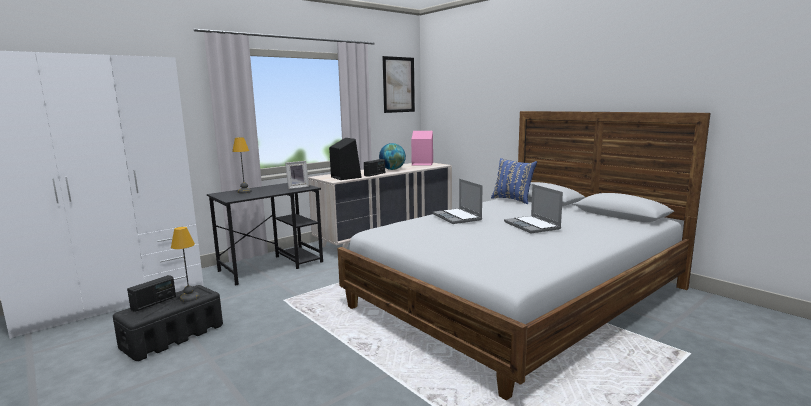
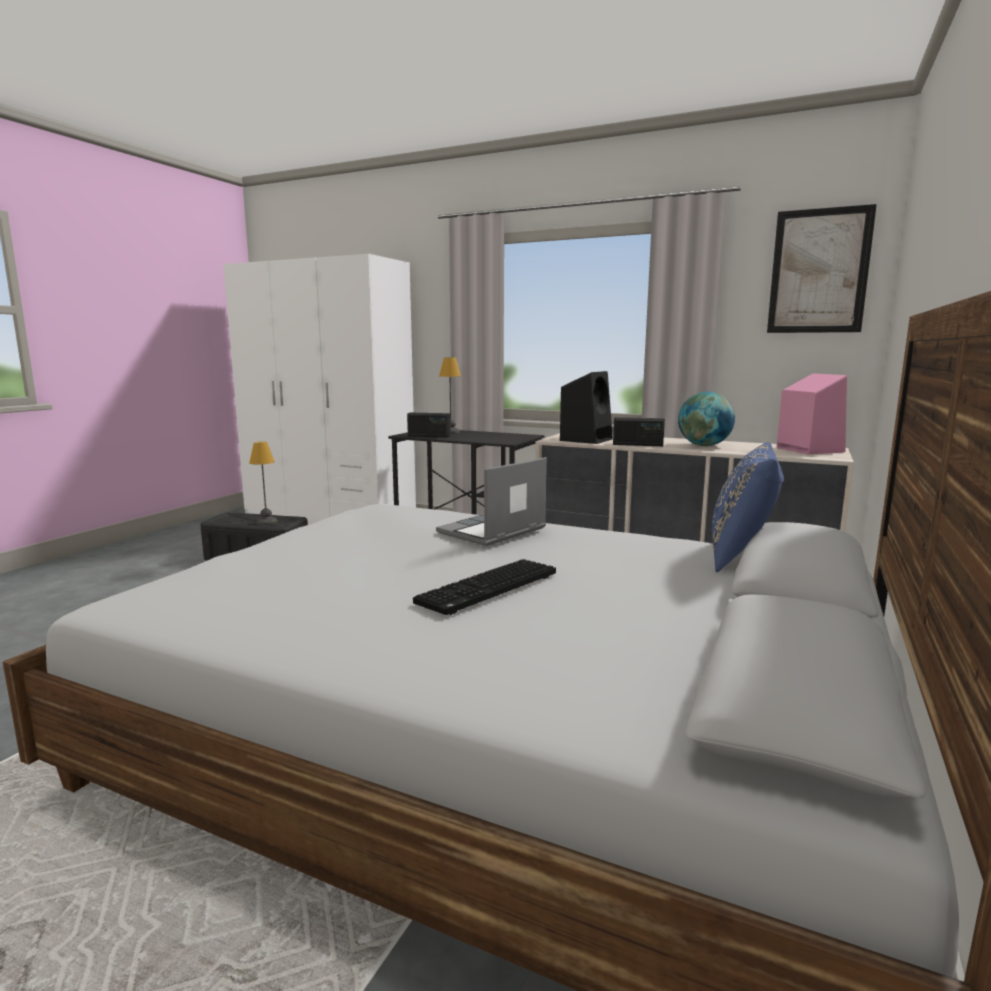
camera: 65 degrees right, 0 degrees up
(154, 303) = (251, 516): radio -> radio (429, 436)
(297, 187) = (504, 439): picture frame -> none
(532, 226) = (489, 589): laptop -> keyboard

